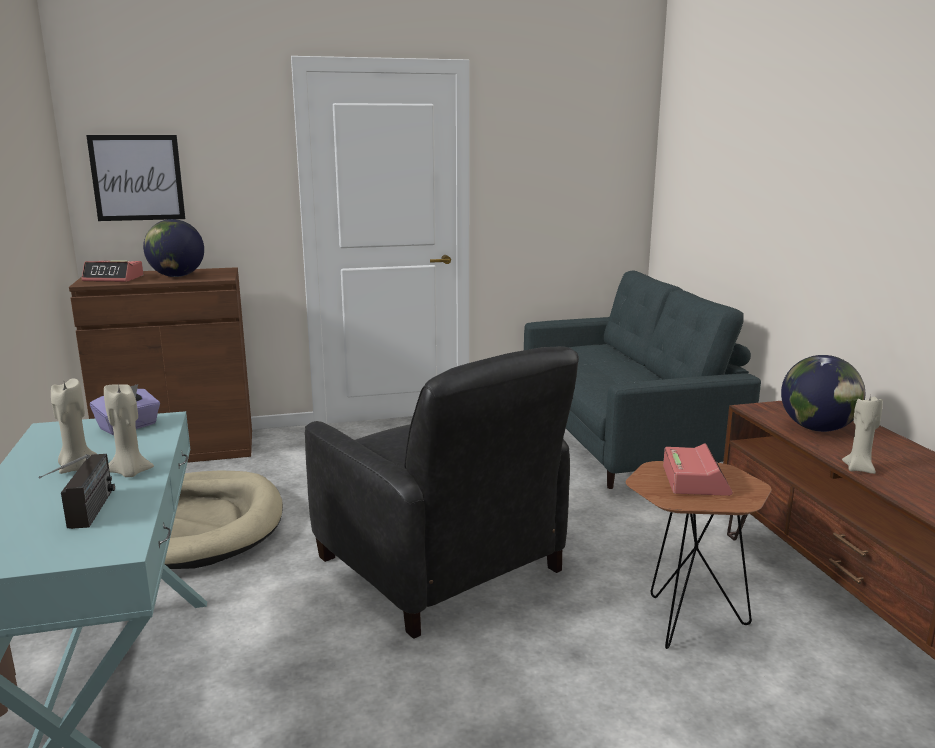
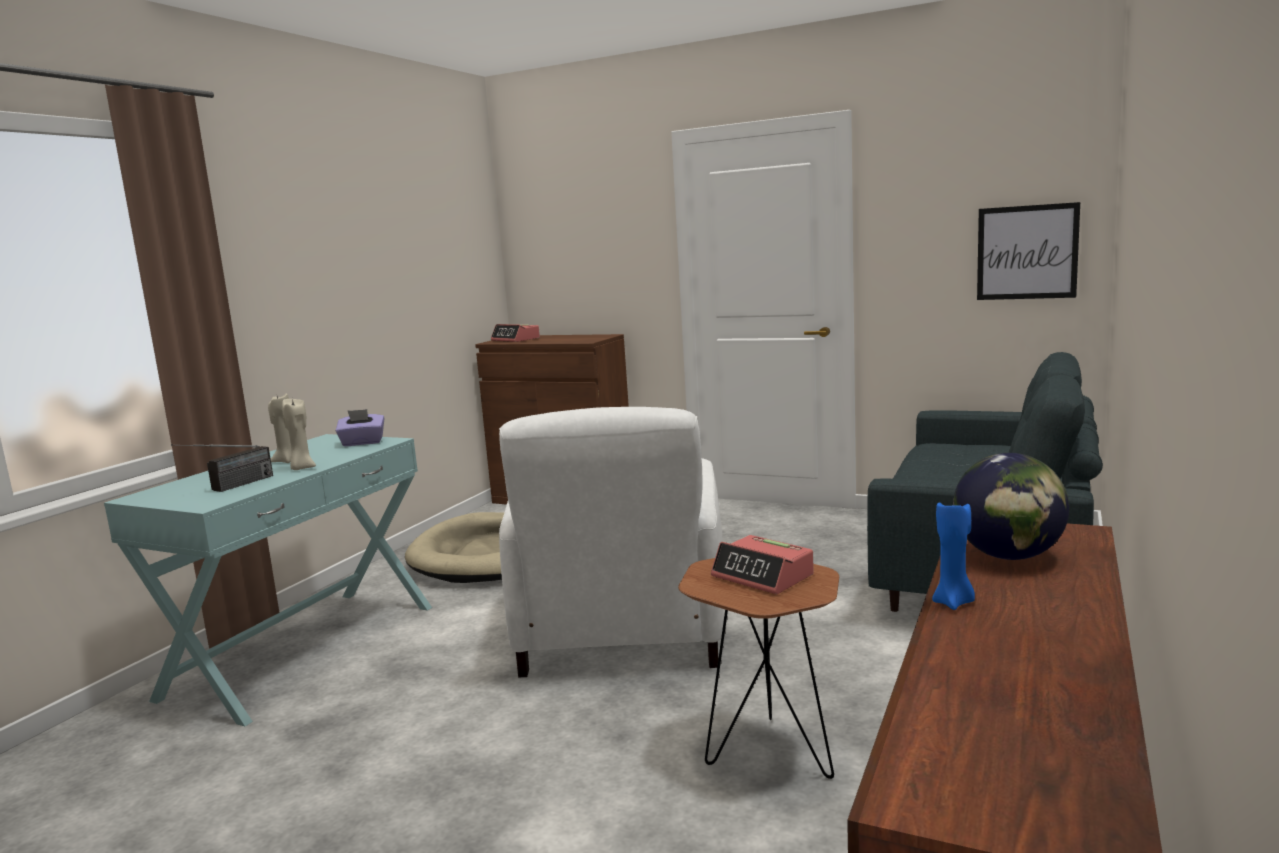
camera: 40 degrees right, 5 degrees down
(137, 178) = (550, 253): picture -> picture (1027, 252)
(176, 276) = (560, 339): globe -> none
(440, 565) = (621, 631): black armchair -> white armchair
(695, 480) = (763, 576): alarm clock -> alarm clock turned 90 degrees clockwise
(859, 469) = (954, 603): beige candle -> blue candle

